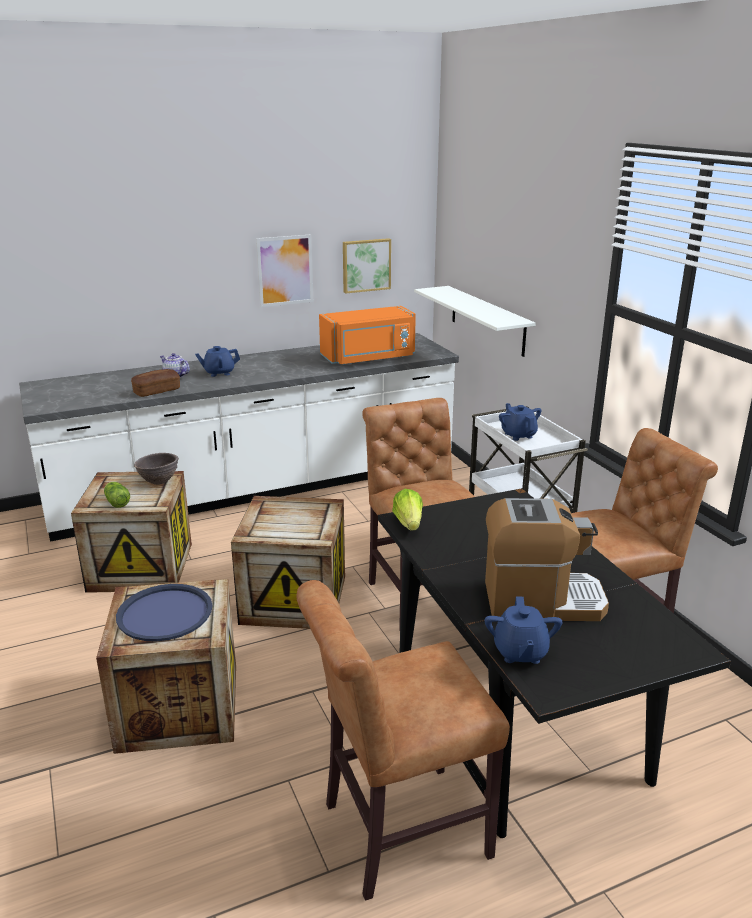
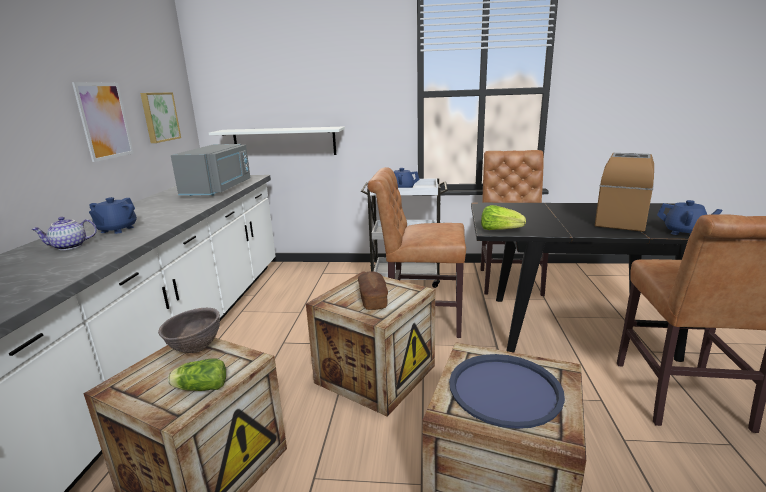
camera: 60 degrees left, 5 degrees down
(157, 391) = (92, 259): bread -> bread (373, 299)
(369, 358) = (219, 189): orange microwave -> grey microwave

